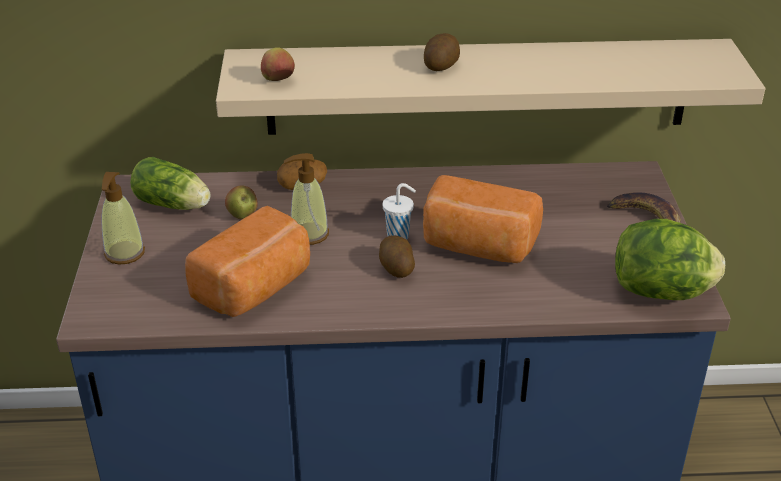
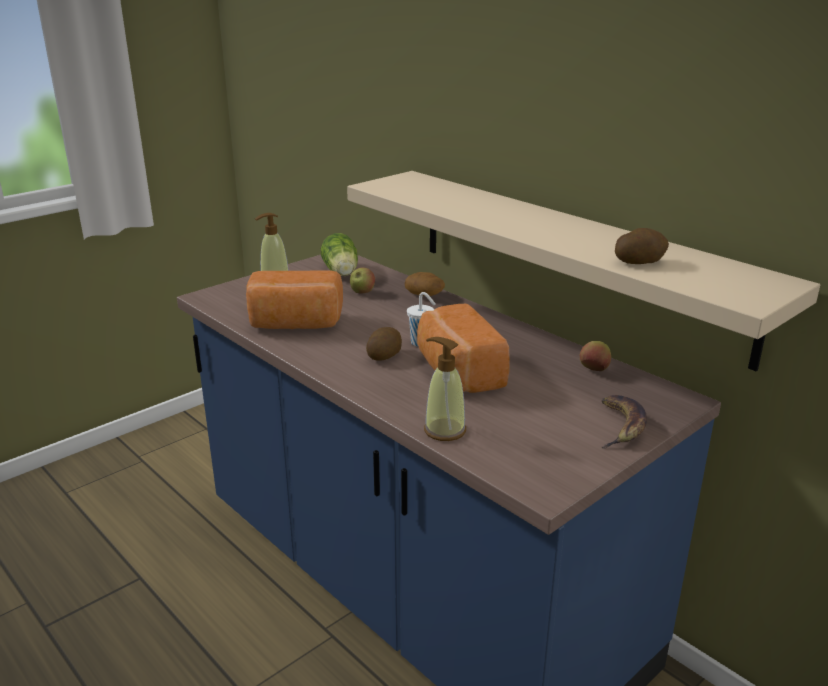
camera: 50 degrees right, 10 degrees down
(278, 80) = (399, 189): apple -> apple (594, 370)
(309, 234) = (375, 316): soap dispenser -> soap dispenser (444, 430)
(441, 65) = (515, 215): potato -> potato (639, 262)
(661, 292) = (528, 469): lettuce -> none

